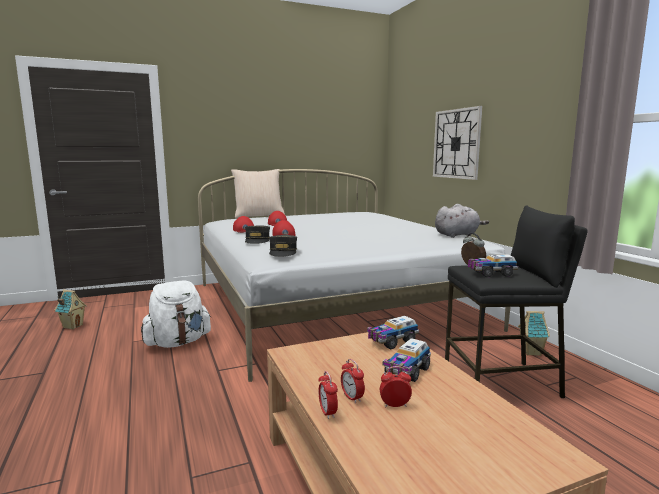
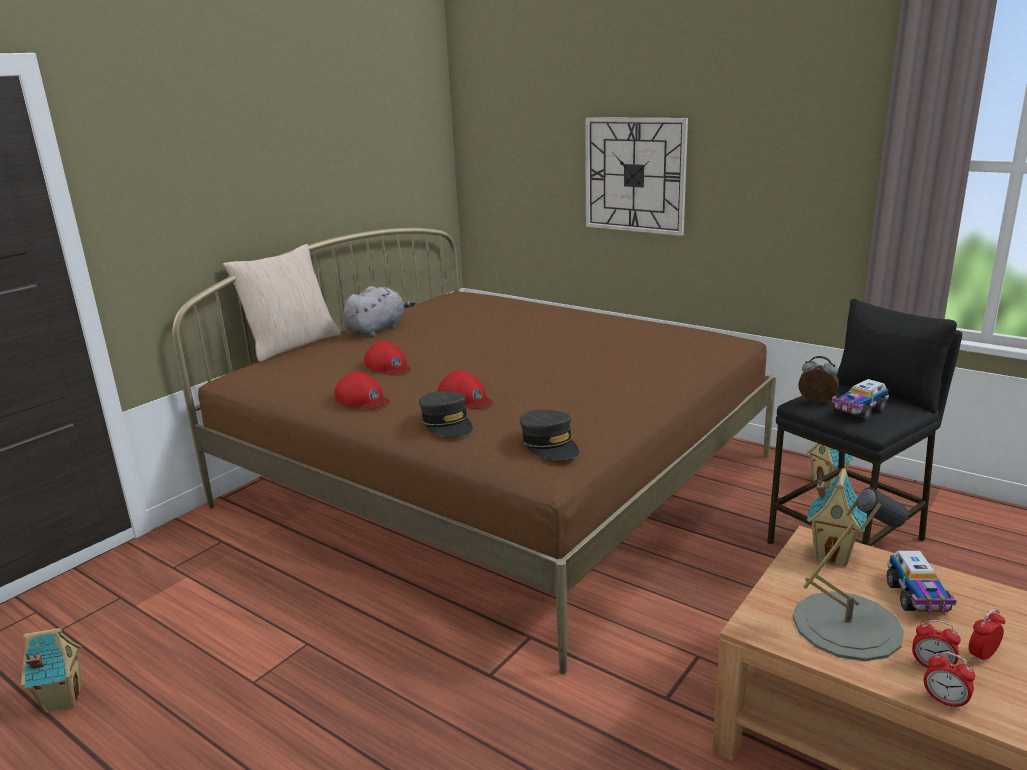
camera: 30 degrees left, 10 degrees up
(178, 342) = (345, 650): white backpack -> none
(333, 305) = (496, 480): white bed -> brown bed
(338, 367) = (847, 625): none -> grey table lamp
(392, 341) = (832, 555): toy truck -> toy house
(458, 235) = (697, 334): grey plush toy -> grey plush toy (377, 329)

